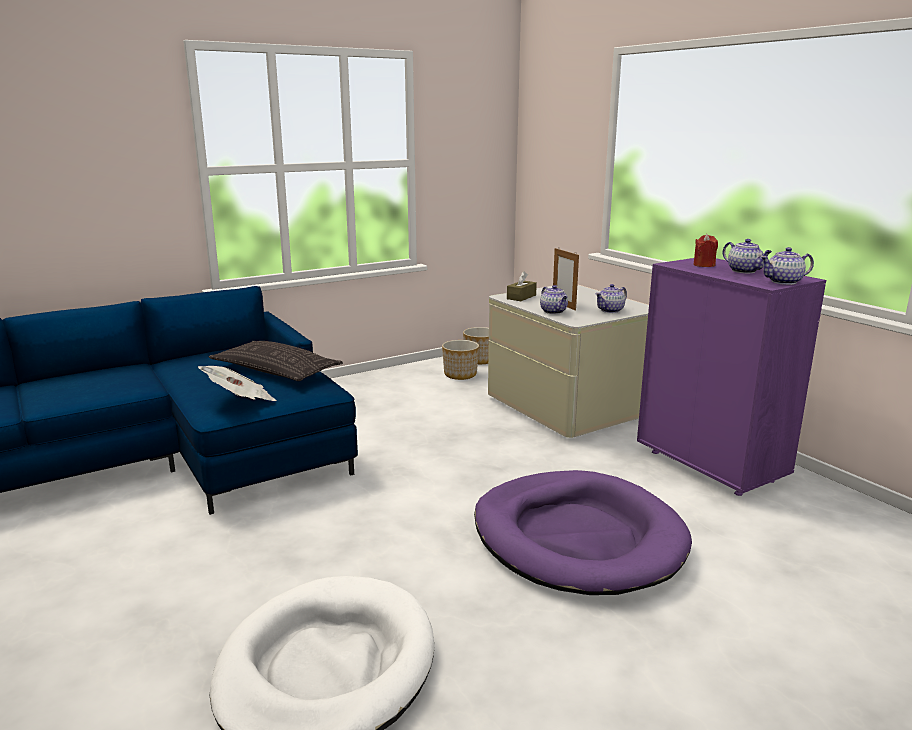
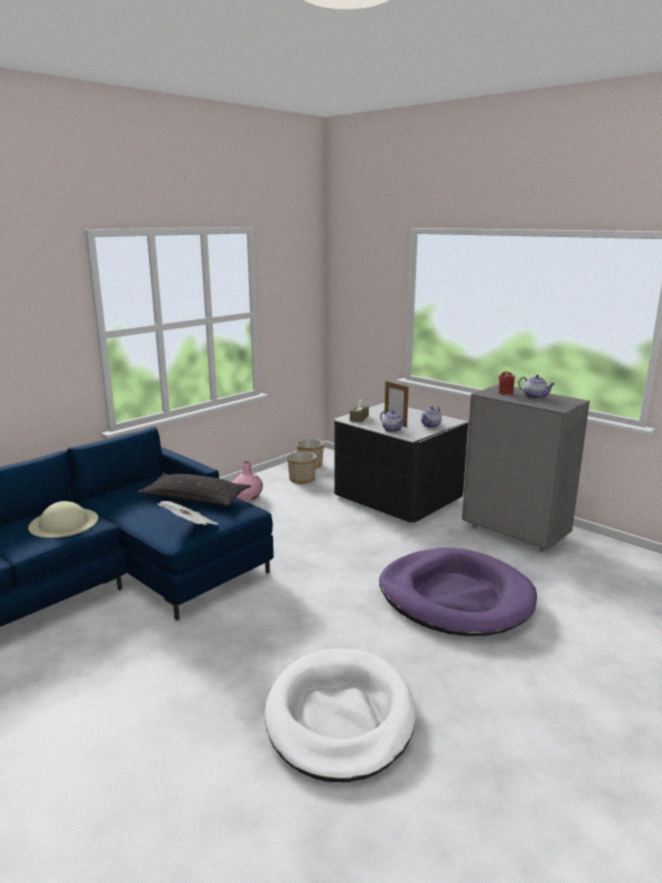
camera: 15 degrees left, 0 degrees up
(111, 382) = (64, 522): none -> beige hat
(383, 387) = (248, 497): none -> pink vase
(568, 407) = (397, 498): beige nightstand -> black nightstand
(712, 466) = (516, 532): purple cabinet -> grey cabinet
(784, 282) = (566, 404): teapot -> none

